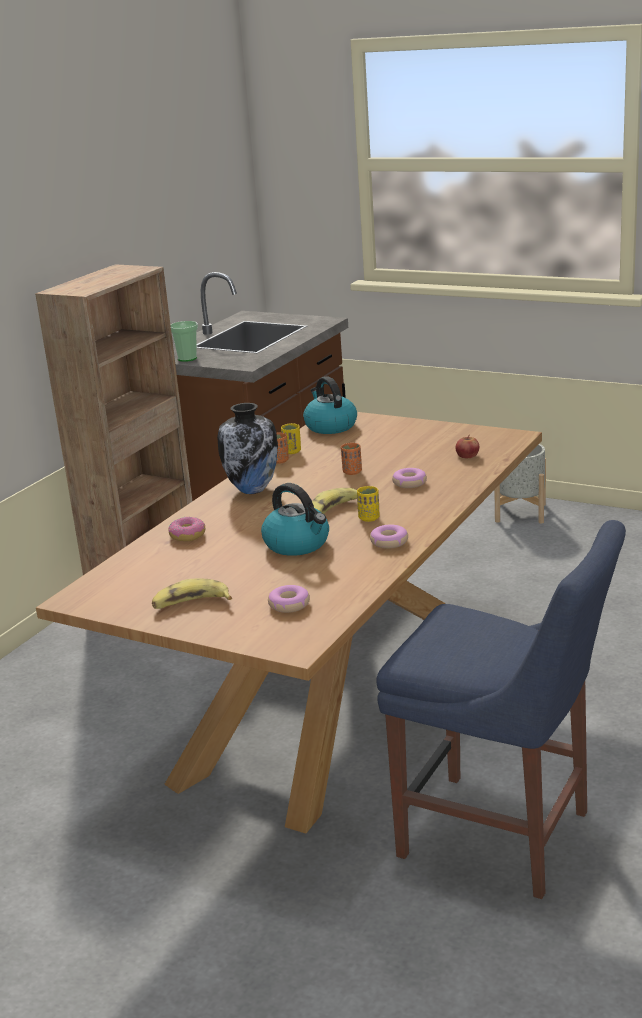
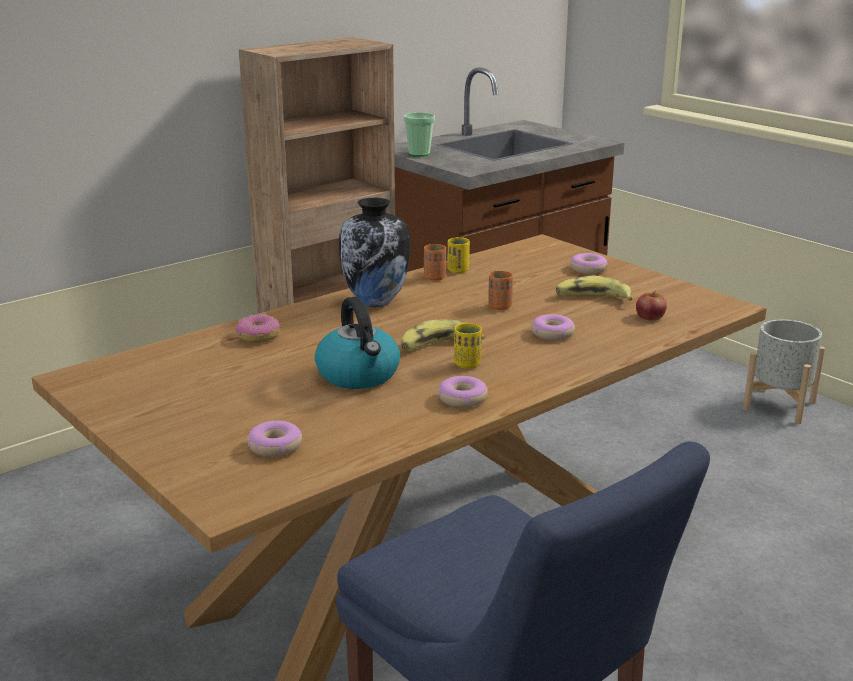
camera: 20 degrees right, 0 degrees up
(191, 604) = (176, 415): banana -> banana (592, 298)
(330, 426) = (524, 252): kettle -> none
(391, 429) = (588, 269): none -> donut

